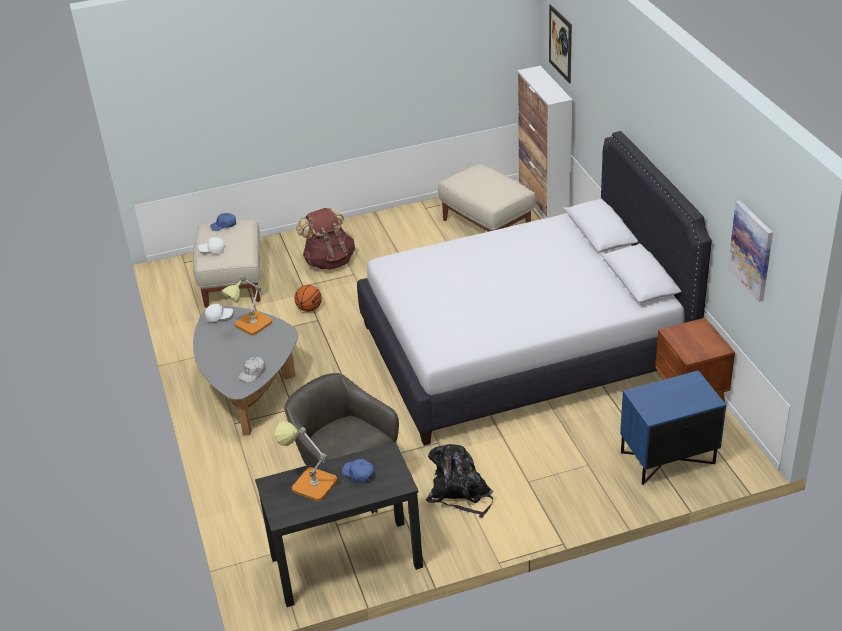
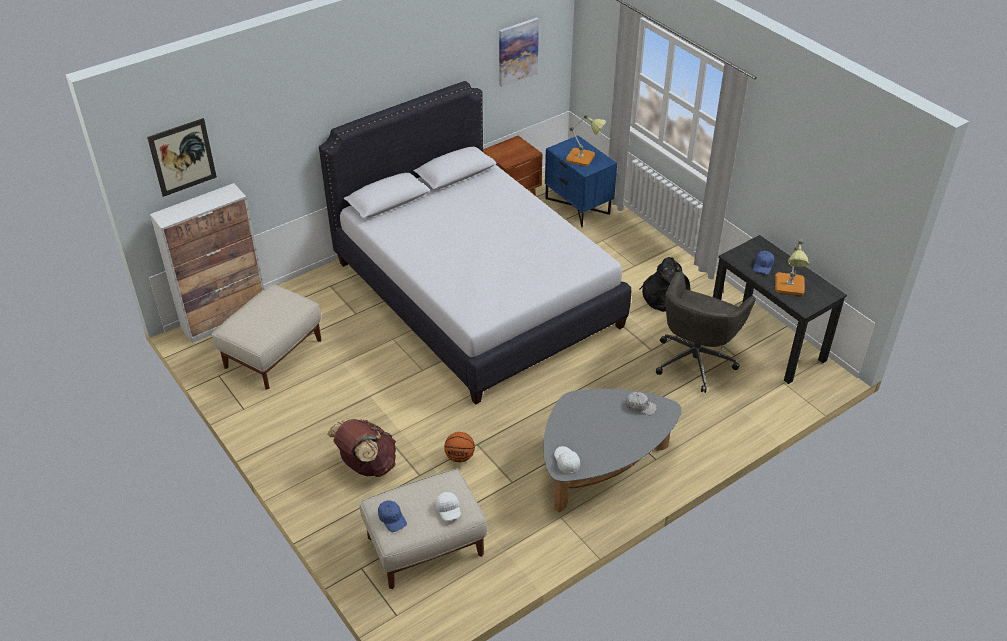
camera: 110 degrees left, 5 degrees up
(250, 326) = (572, 431): table lamp -> table lamp (584, 158)

